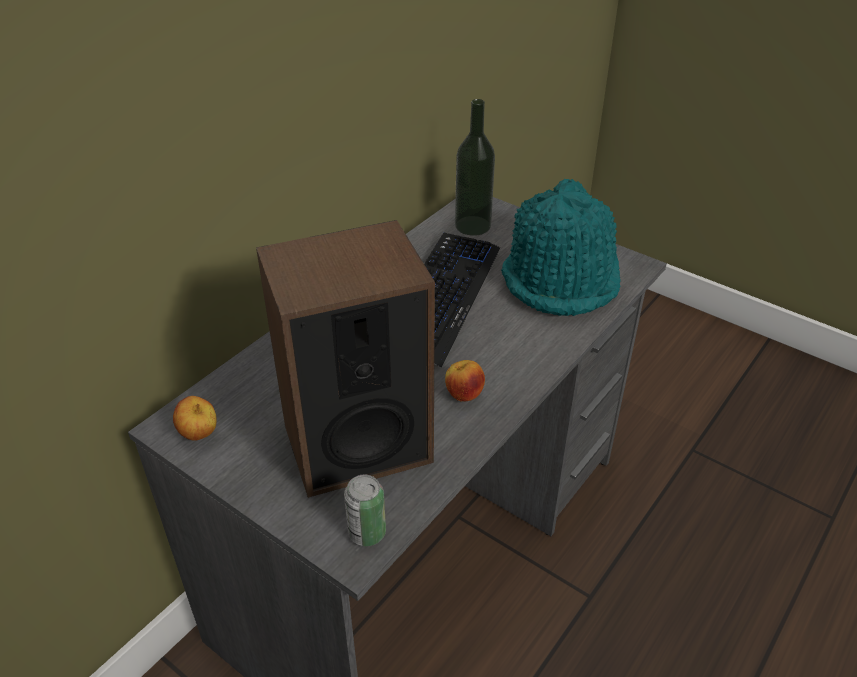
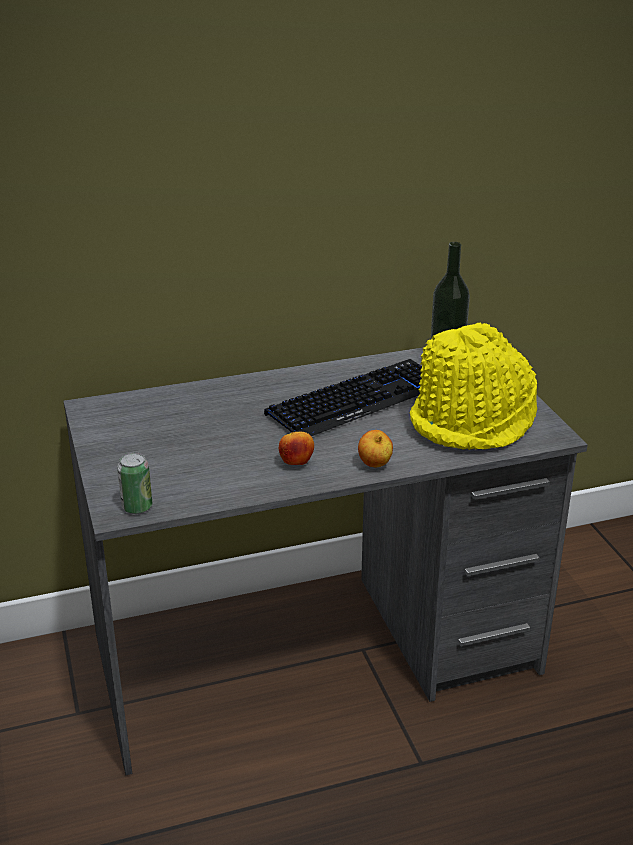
camera: 35 degrees right, 10 degrees down
(199, 434) = (101, 417): apple -> apple (375, 465)
(357, 443) = (189, 460): speaker -> none
(561, 278) = (474, 422): turquoise hat -> yellow hat

